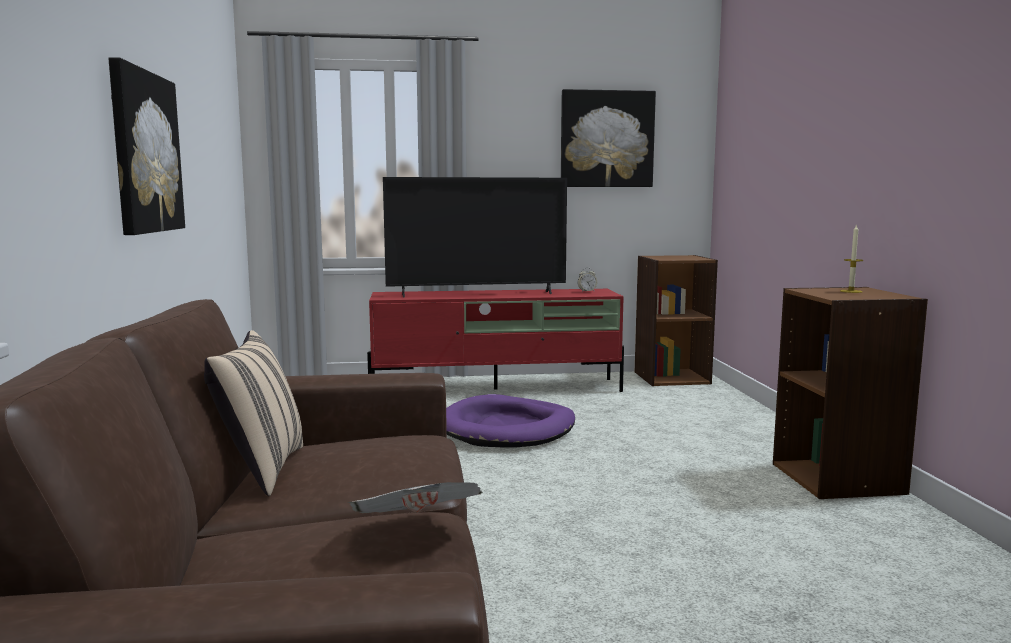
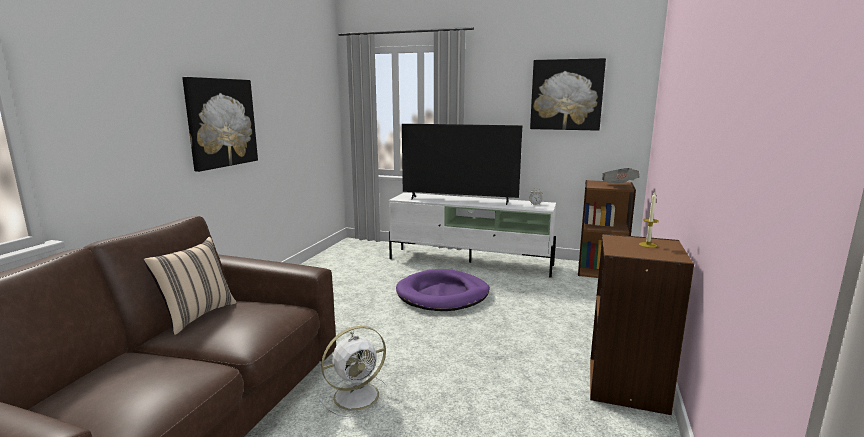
camera: 25 degrees right, 5 degrees up
(416, 534) = (182, 382): newspaper -> newspaper (619, 186)
(497, 389) = (471, 262): red tv stand -> white tv stand
(543, 556) = (358, 395): none -> white fan

